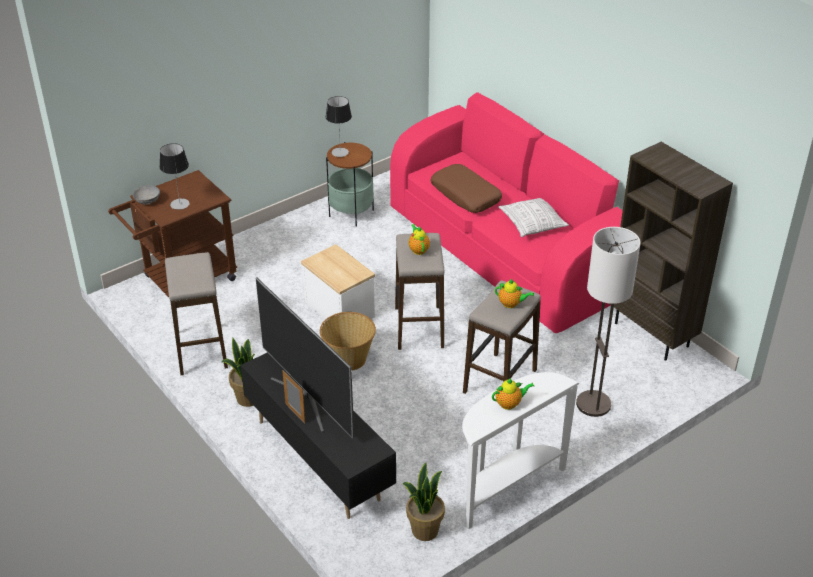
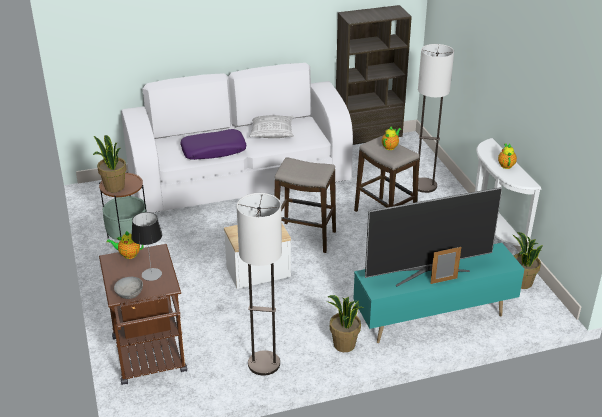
camera: 70 degrees left, 5 degrees down
(201, 350) = (263, 364): stool -> floor lamp
(318, 459) = (433, 319): black tv stand -> turquoise tv stand
(340, 152) = (114, 187): table lamp -> potted plant
(348, 359) = (322, 280): basket -> none
(418, 249) = (302, 169): teapot -> teapot (128, 255)
(466, 195) = (213, 150): brown pillow -> purple pillow
(504, 252) = (240, 179): pink sofa -> white sofa

